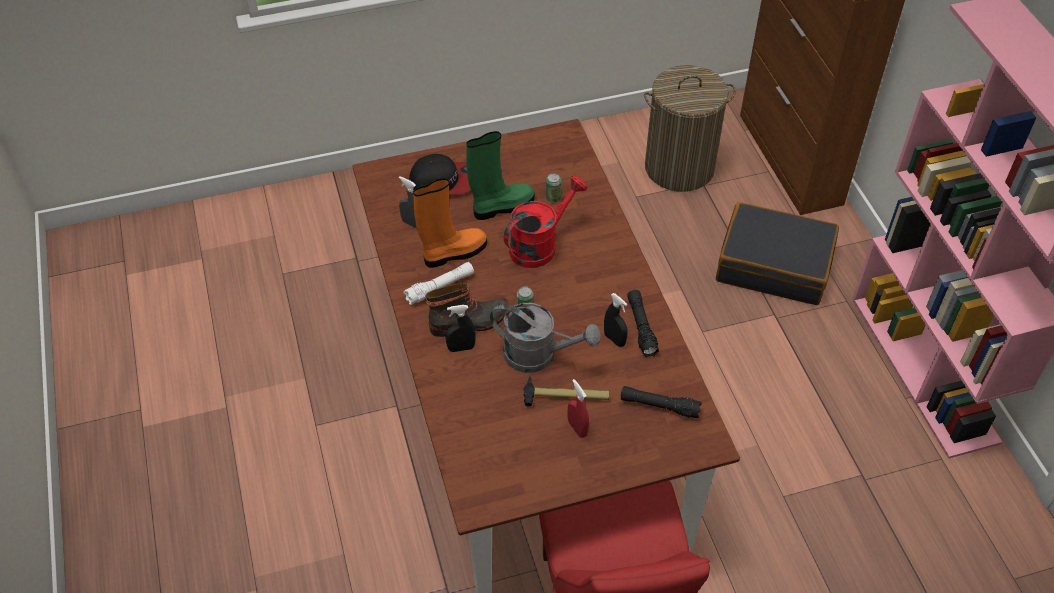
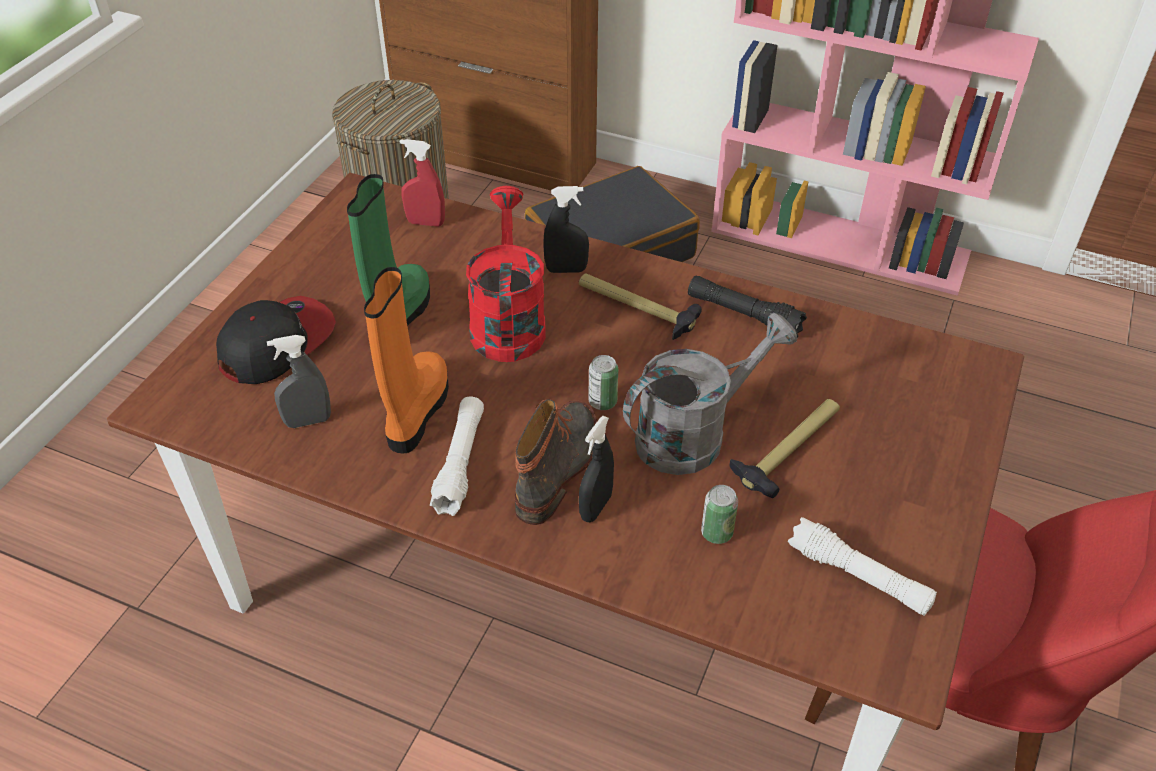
camera: 50 degrees left, 5 degrees down
(512, 462) = (859, 576): none -> white flashlight
(553, 198) = (446, 264): can -> can (716, 533)
(577, 428) = (855, 470): red spray bottle -> red spray bottle (426, 223)
(599, 284) = (635, 308): none -> hammer
(614, 339) = (739, 348): black spray bottle -> black spray bottle (566, 270)
(659, 406) = (886, 373): black flashlight -> none

